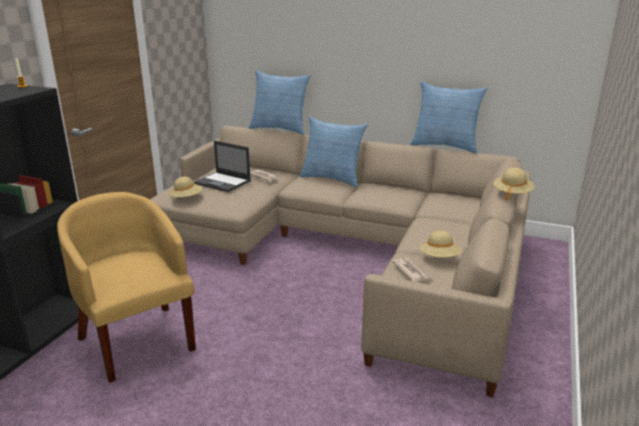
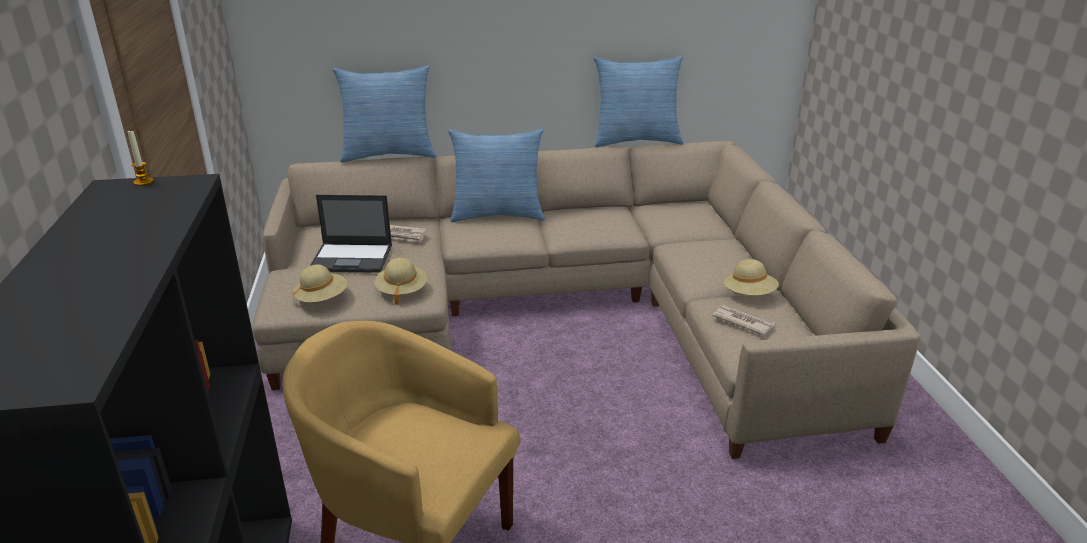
camera: 30 degrees left, 5 degrees up
(512, 194) = (791, 193): beige hat -> beige hat (401, 291)

